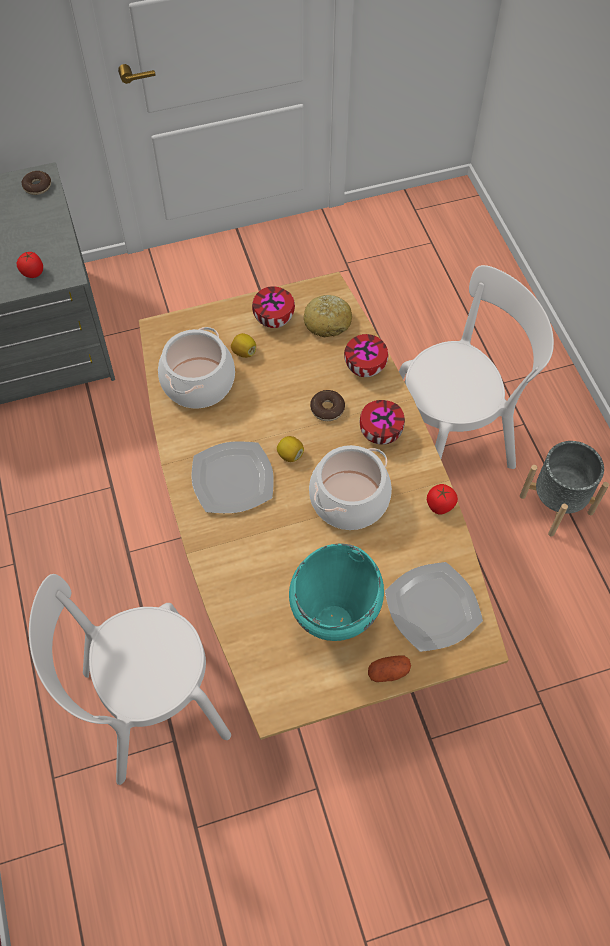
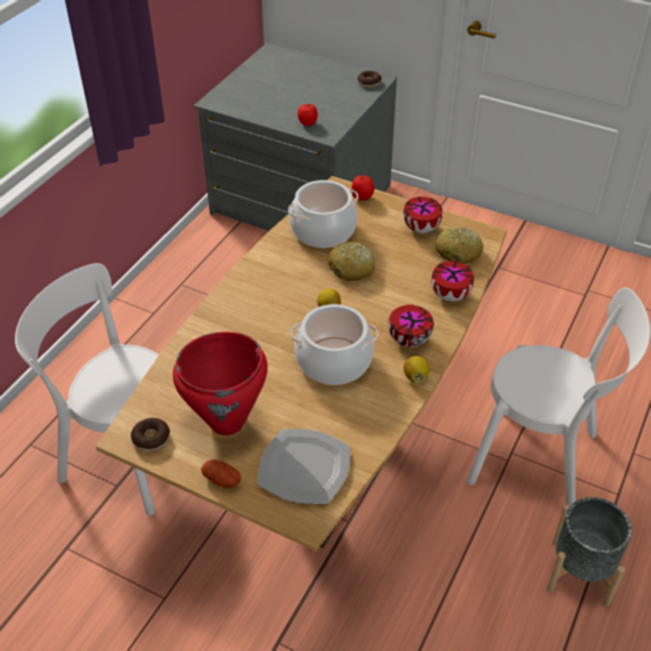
camera: 45 degrees right, 15 degrees down
(233, 478) = (274, 295): plate -> none
(244, 352) = (376, 233): lemon -> lemon (415, 377)
(264, 402) = (351, 268): none -> bread
(327, 409) = (390, 300): donut -> donut (151, 438)
(335, 622) = (227, 422): turquoise cooking pot -> red cooking pot
(440, 506) = (394, 413): tomato -> tomato (362, 197)

